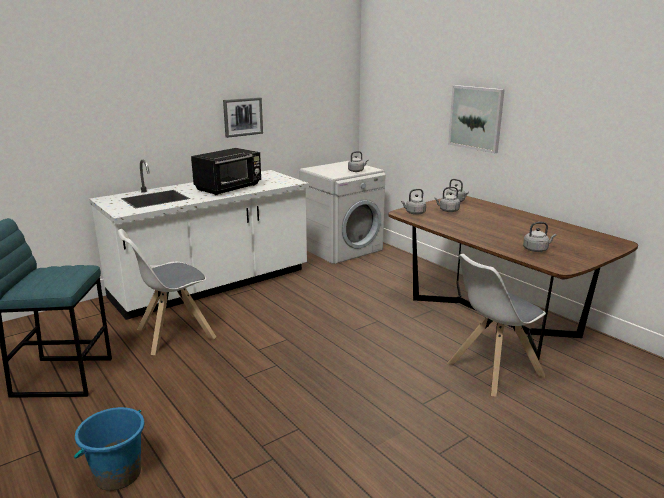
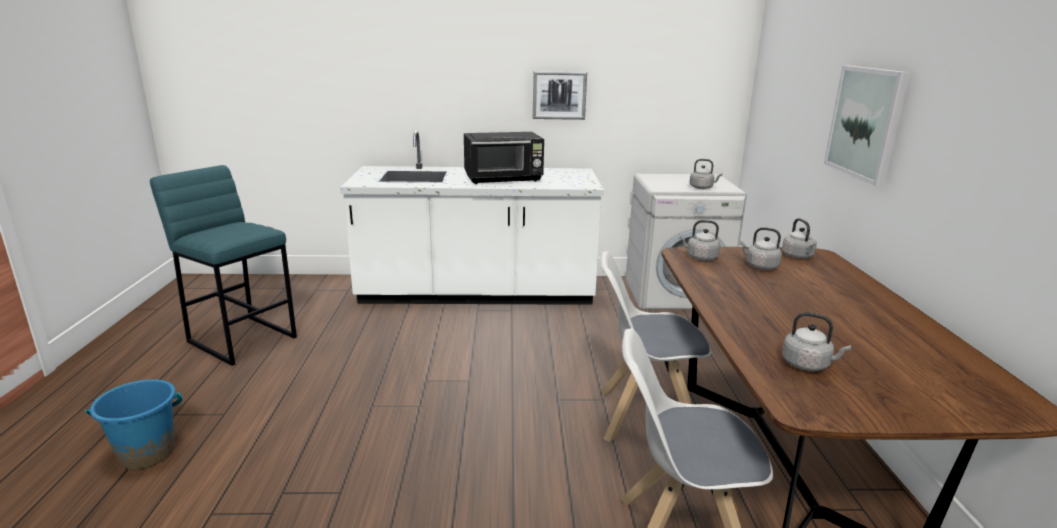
camera: 35 degrees right, 0 degrees up
(173, 334) = (374, 332): chair -> chair (645, 417)

